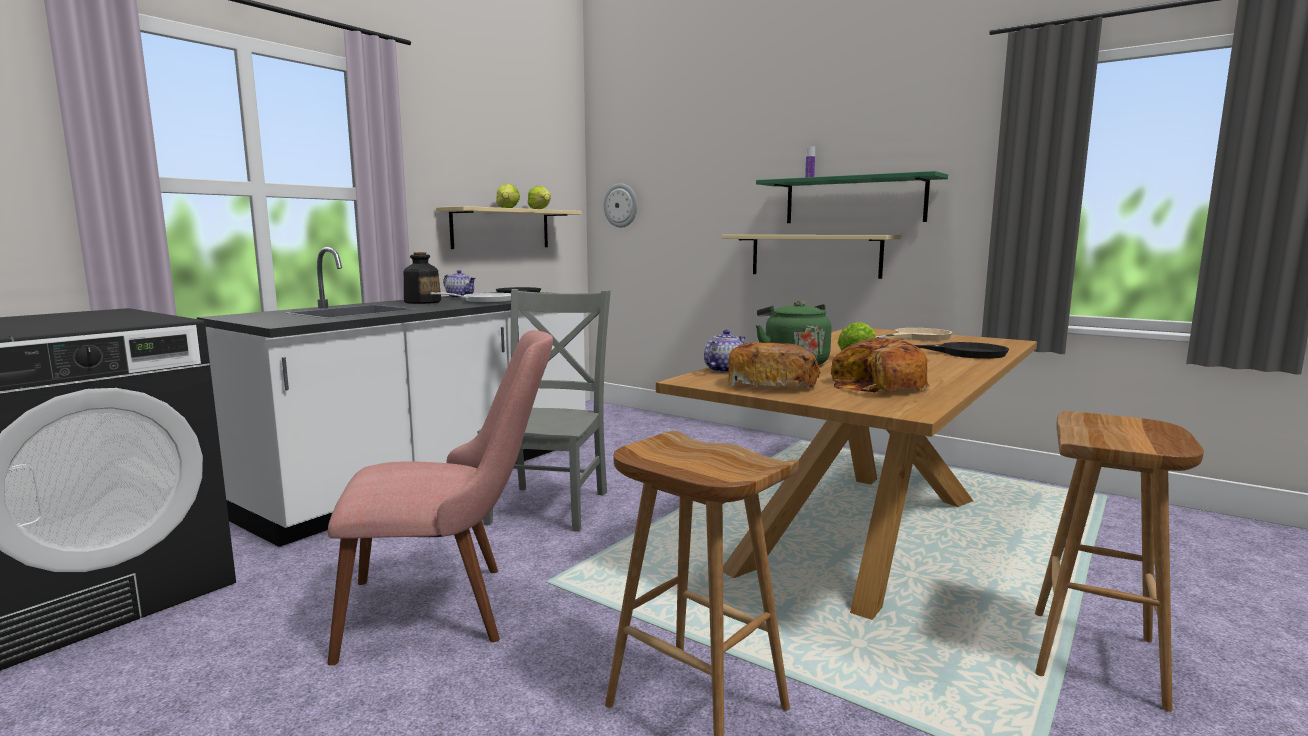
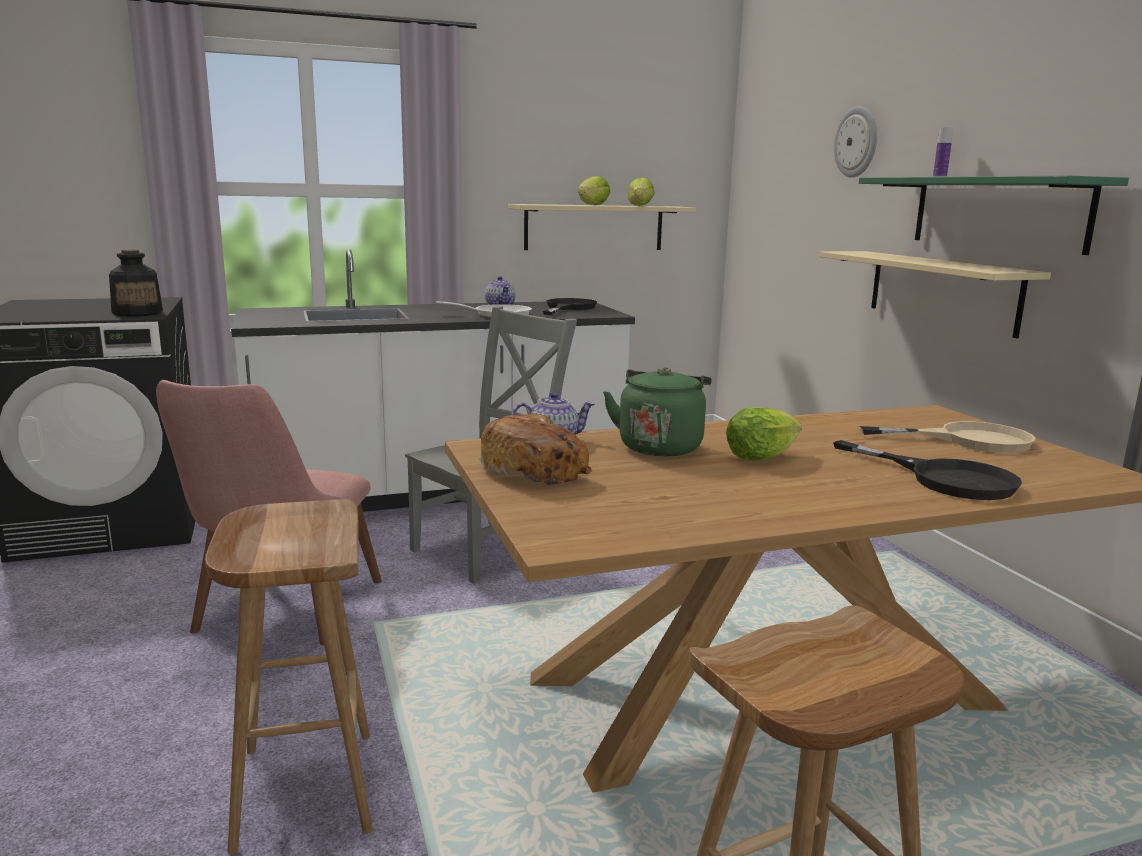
camera: 35 degrees right, 5 degrees up
(422, 302) = (445, 309): bottle -> bottle (138, 313)
(451, 606) = (279, 616): pink chair -> pink chair turned 75 degrees clockwise
(621, 205) = (757, 200): wall clock -> wall clock (857, 142)
(878, 386) = (640, 502): bread -> none

